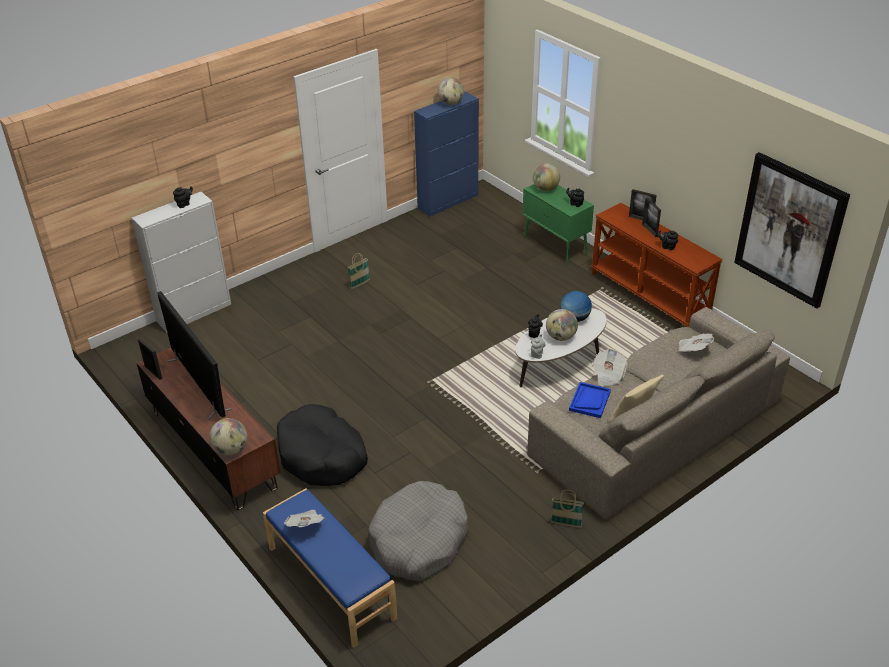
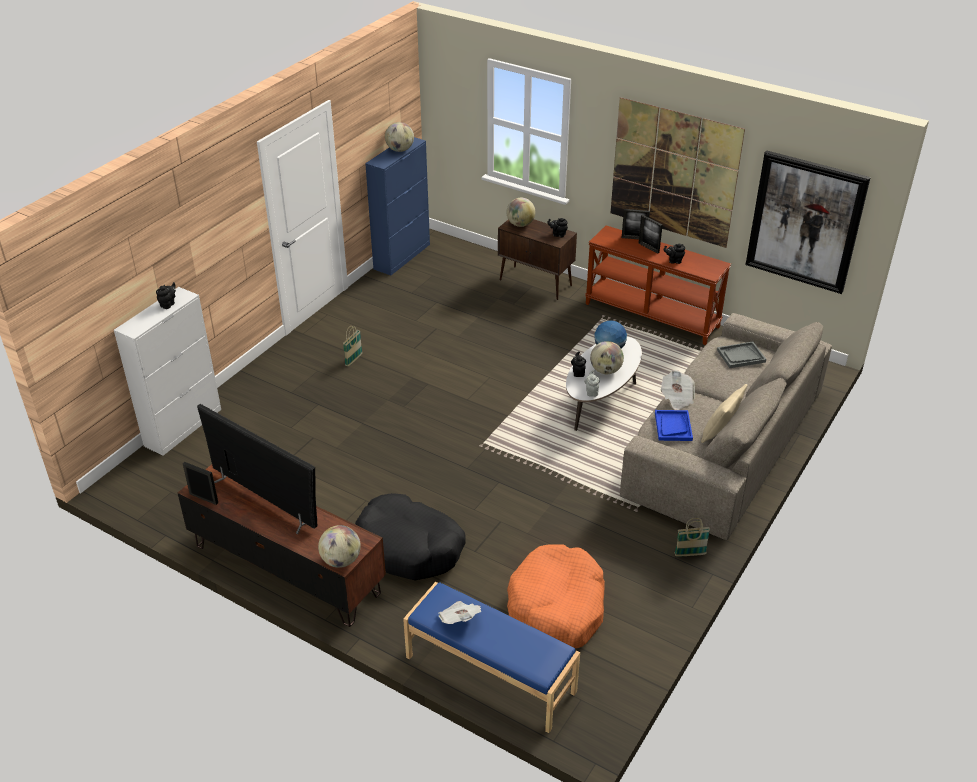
camera: 20 degrees left, 0 degrees up
(419, 540) = (556, 608): grey dog bed -> orange dog bed
(555, 246) = (536, 283): green cabinet -> brown cabinet
(679, 161) = (674, 173): none -> picture
(693, 349) = (741, 356): newspaper -> grey tray

